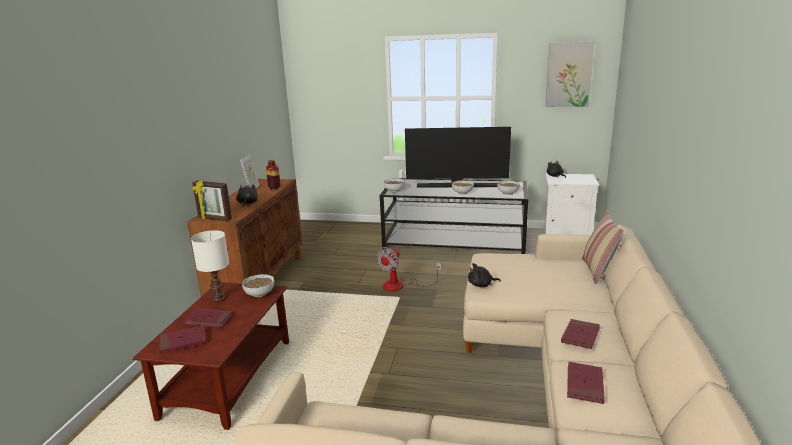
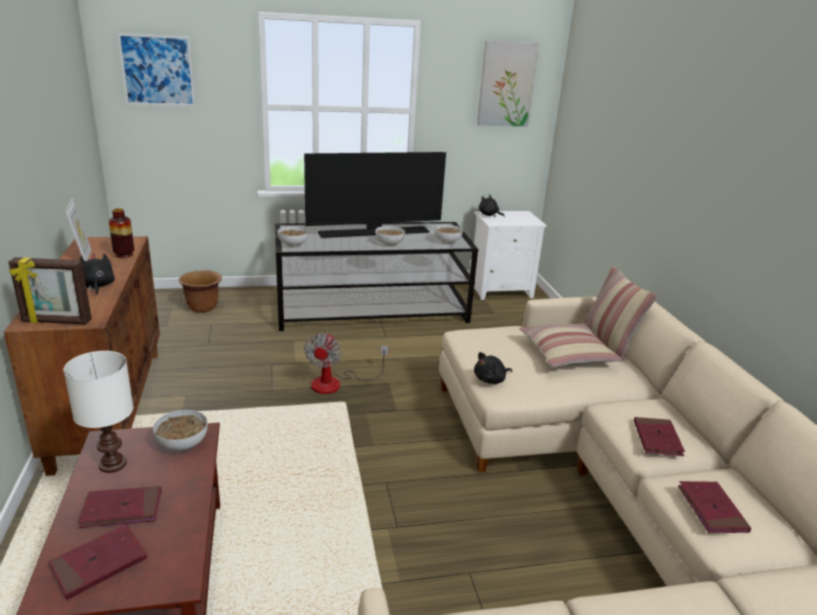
camera: 25 degrees left, 5 degrees up
(324, 78) = (157, 70): none -> picture
(342, 233) = (203, 308): none -> brown planter
(552, 274) = (567, 354): none -> pillow

